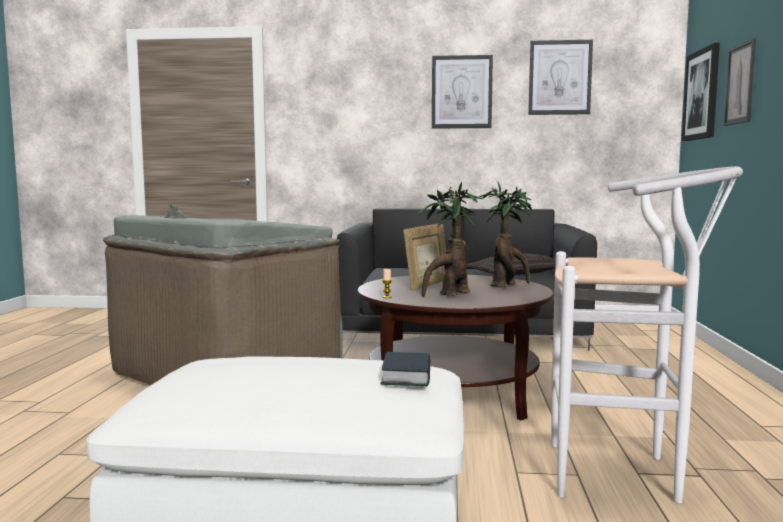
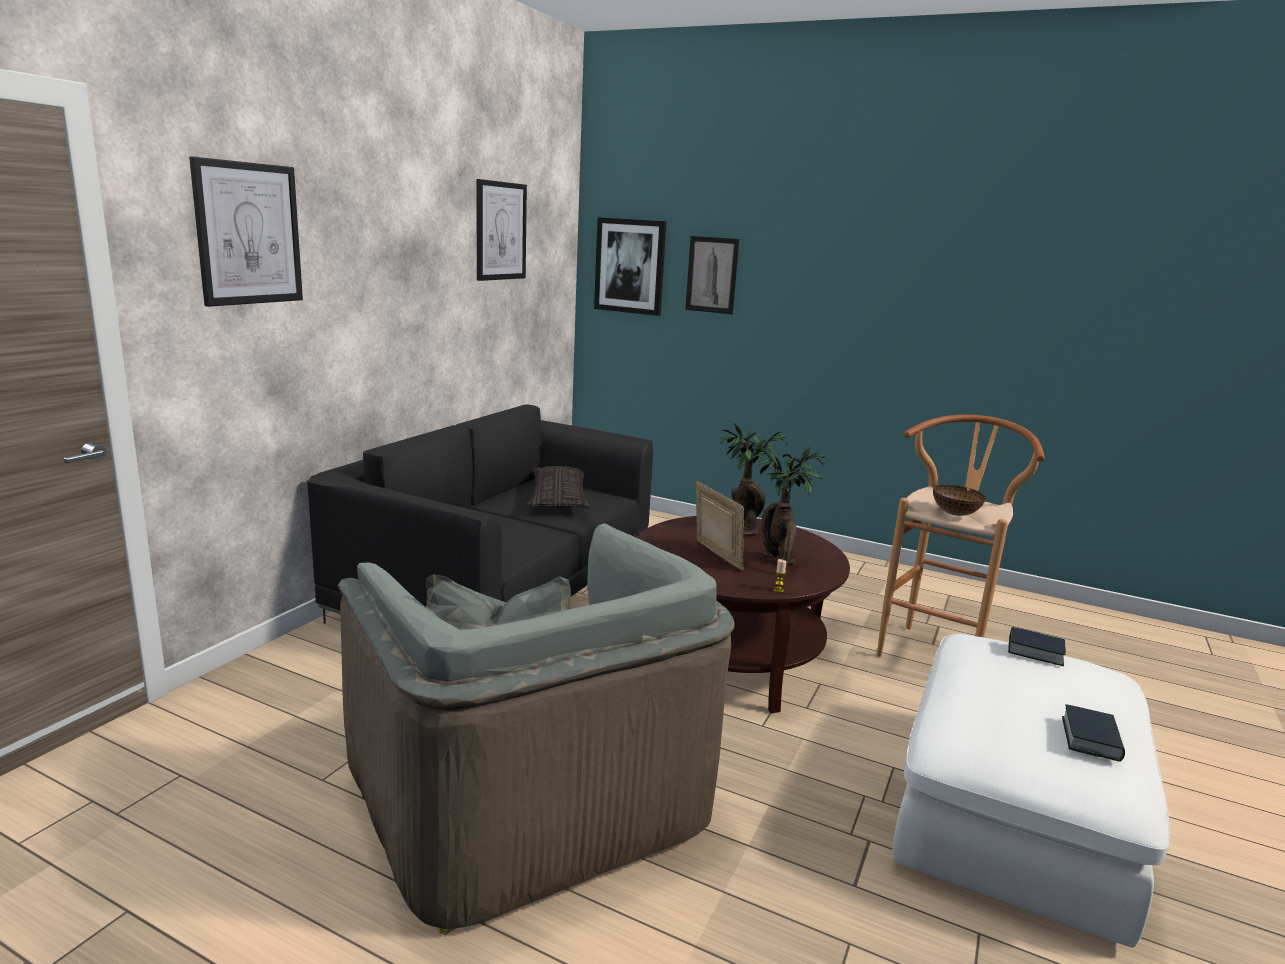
camera: 70 degrees left, 10 degrees up
(219, 387) = (1091, 739): none -> book
(461, 92) = (415, 248): picture -> picture (248, 234)
(582, 270) = (955, 514): none -> bowl
(626, 475) = (936, 649): white stool -> brown stool

